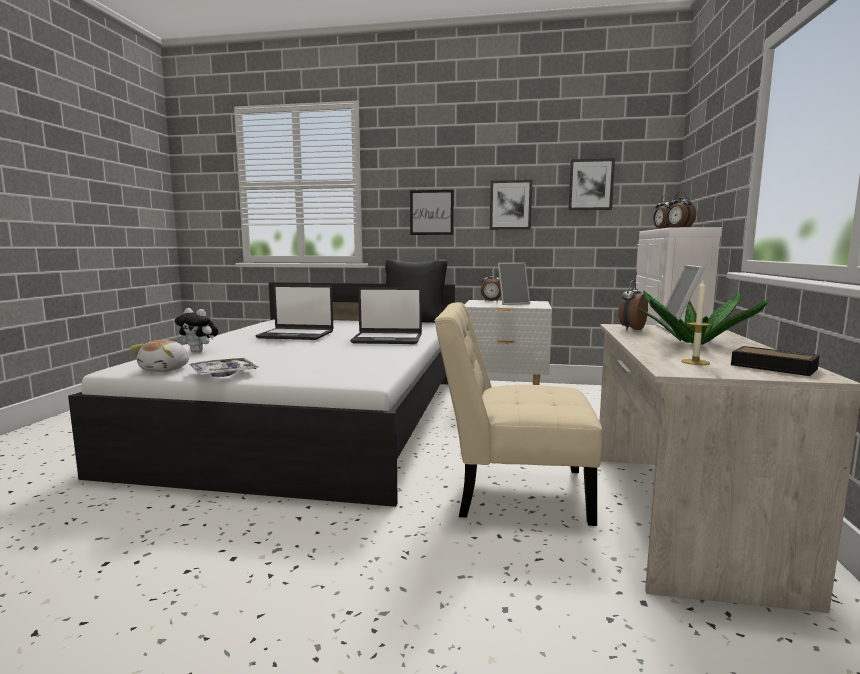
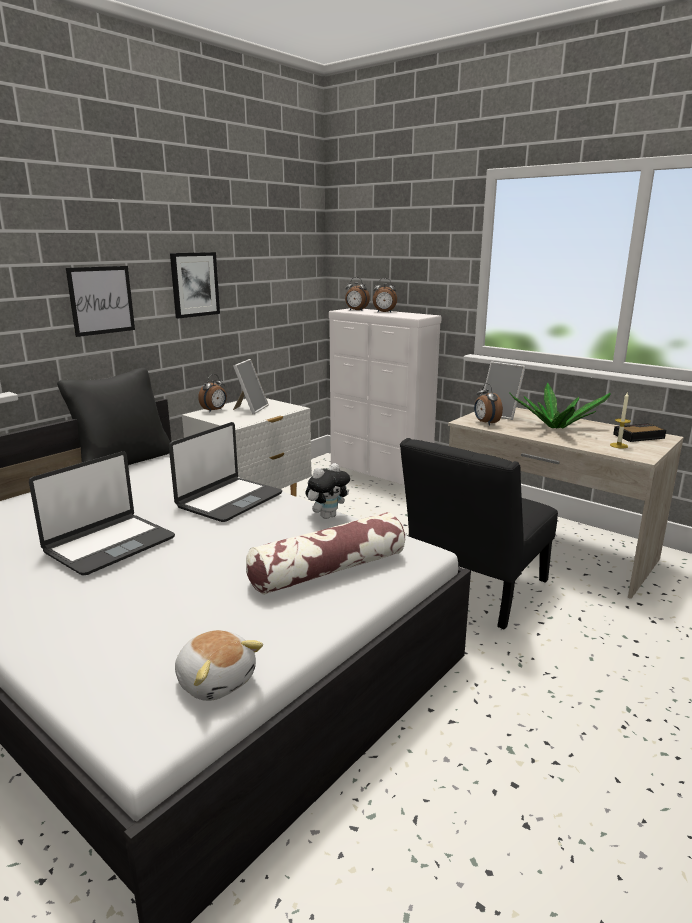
camera: 60 degrees left, 10 degrees up
(199, 351) = (104, 639): plush toy -> plush toy (327, 516)
(224, 373) = (304, 632): tray -> none
(309, 367) = (328, 570): none -> pillow
(513, 491) = (473, 590): beige chair -> black chair
(590, 185) = (264, 258): picture -> none

